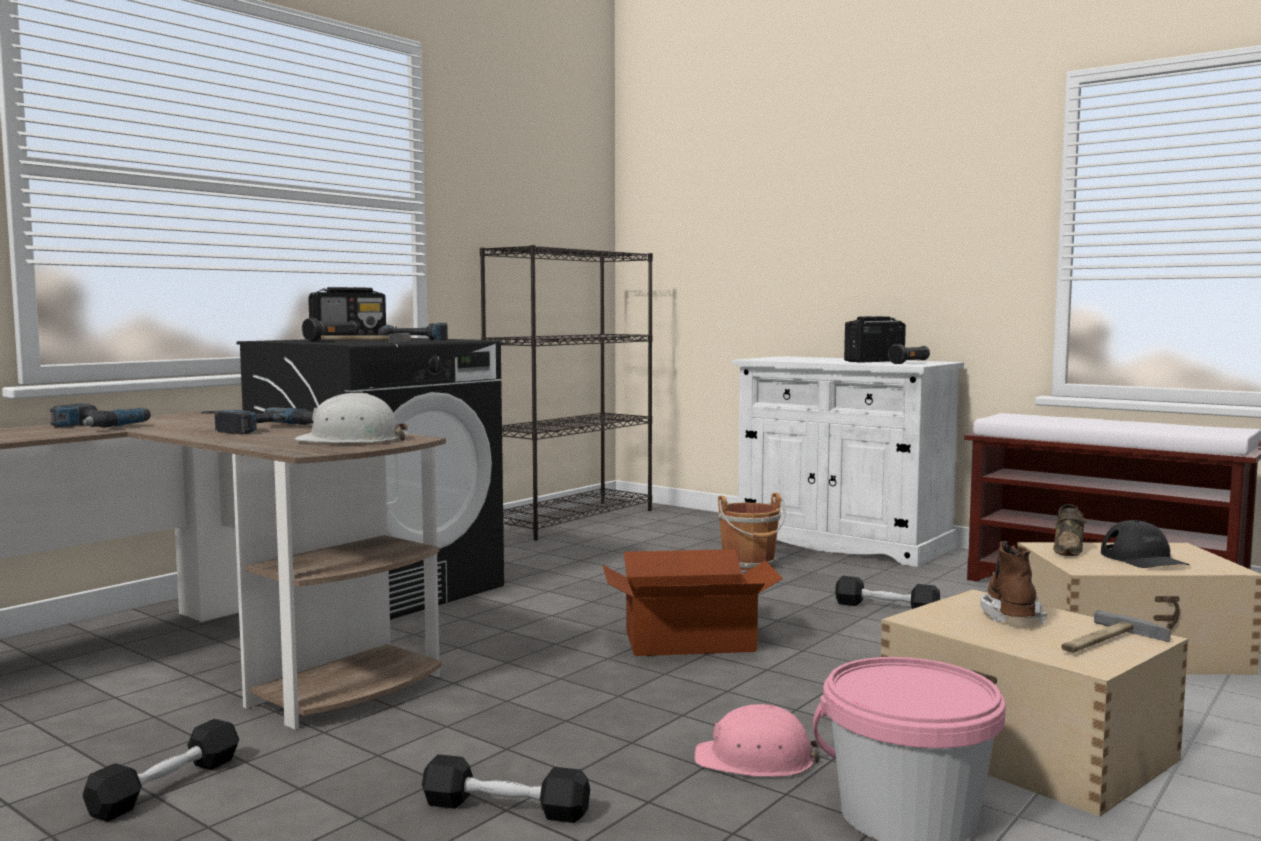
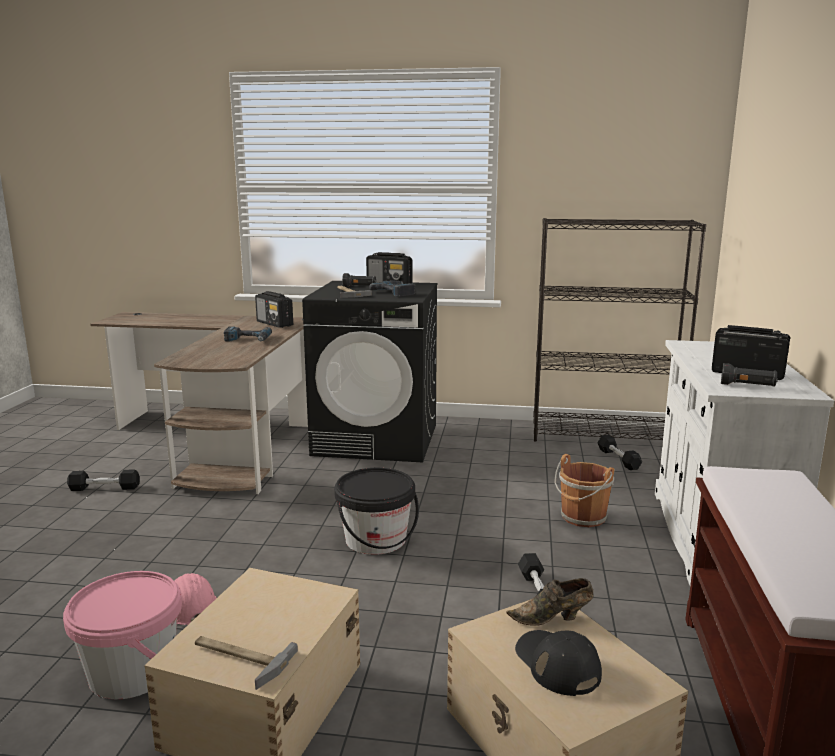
camera: 60 degrees right, 10 degrees up
(92, 427) = (229, 321): power drill -> none
(195, 419) = (275, 324): none -> radio
(350, 440) = (218, 358): white hard hat -> none
(505, 808) = (105, 557): black dumbbell -> black dumbbell (618, 459)
(688, 641) = (376, 539): cardboard box -> black bucket
(1011, 614) = (292, 612): brown boot -> none
(1143, 559) = (557, 664): black cap -> black cap turned 105 degrees clockwise

